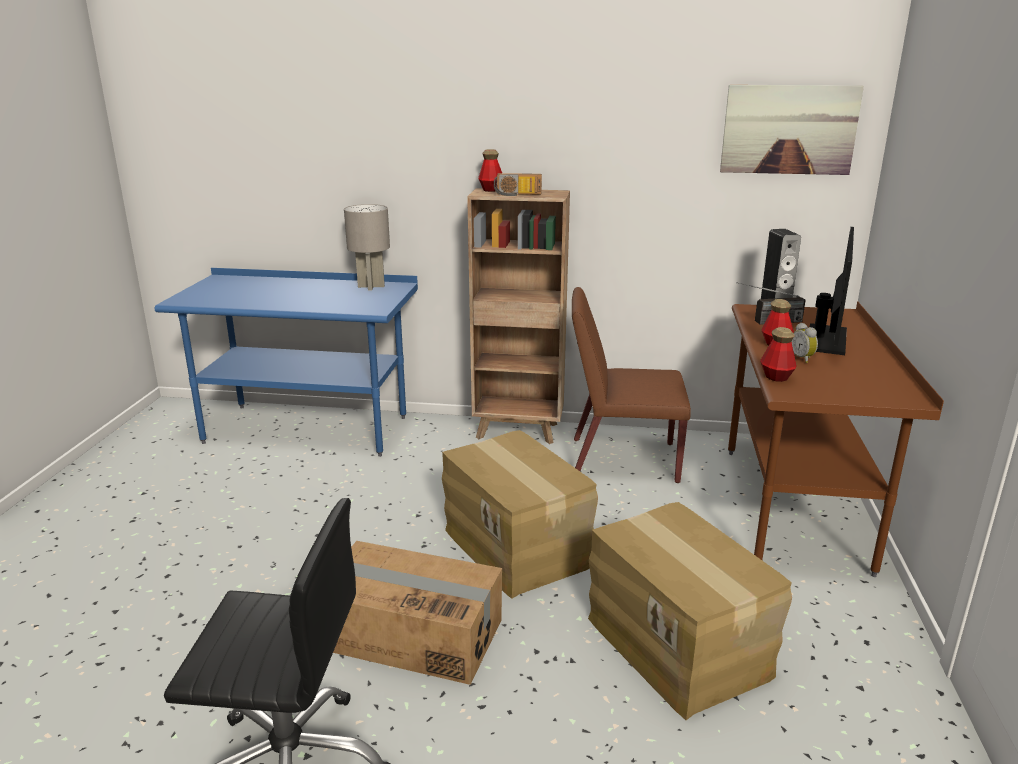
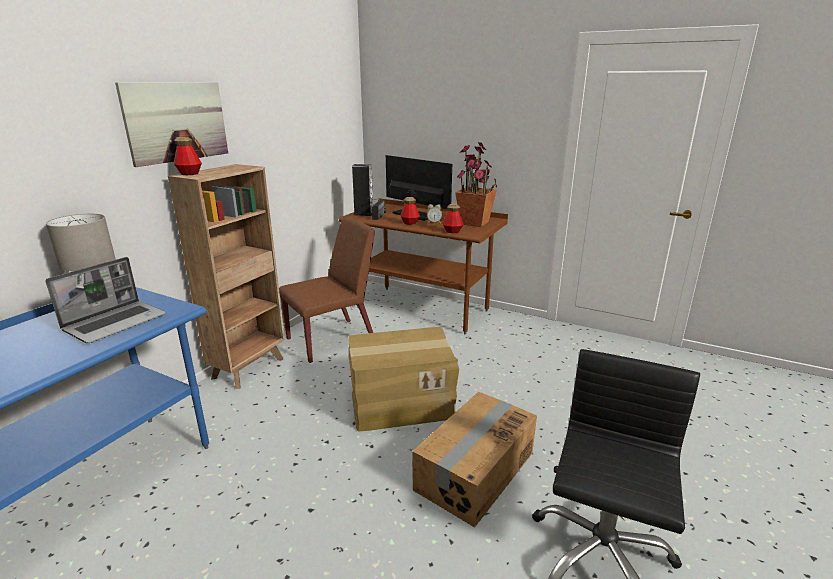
camera: 70 degrees left, 0 degrees up
(340, 300) = (116, 322): none -> laptop
(517, 195) = (226, 171): radio -> none
(622, 460) = (332, 340): brown chair -> brown chair turned 150 degrees counterclockwise
(679, 645) = (518, 373): cardboard box -> none
(789, 129) = (330, 105): picture -> picture (177, 122)
(856, 386) = (474, 223): none -> potted plant

